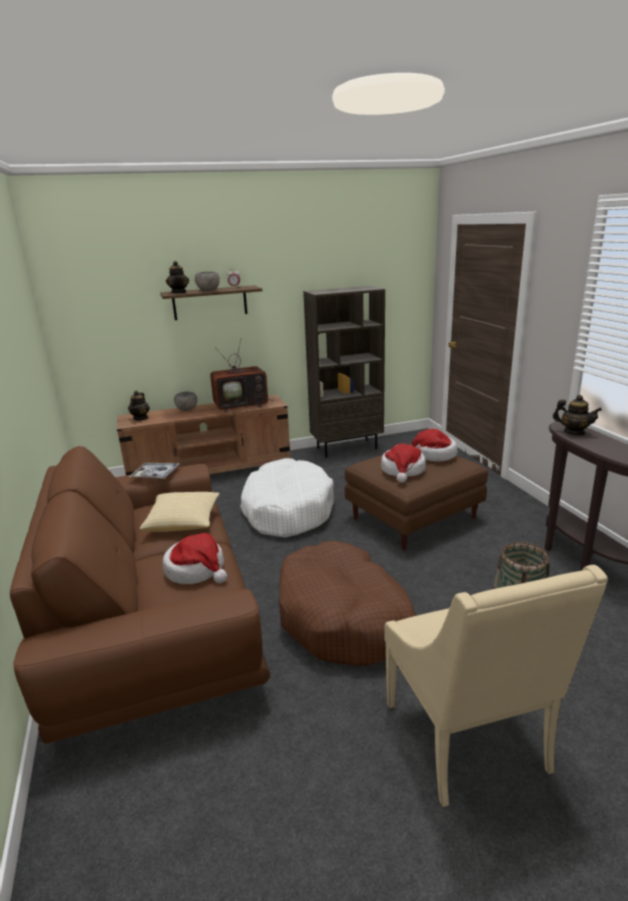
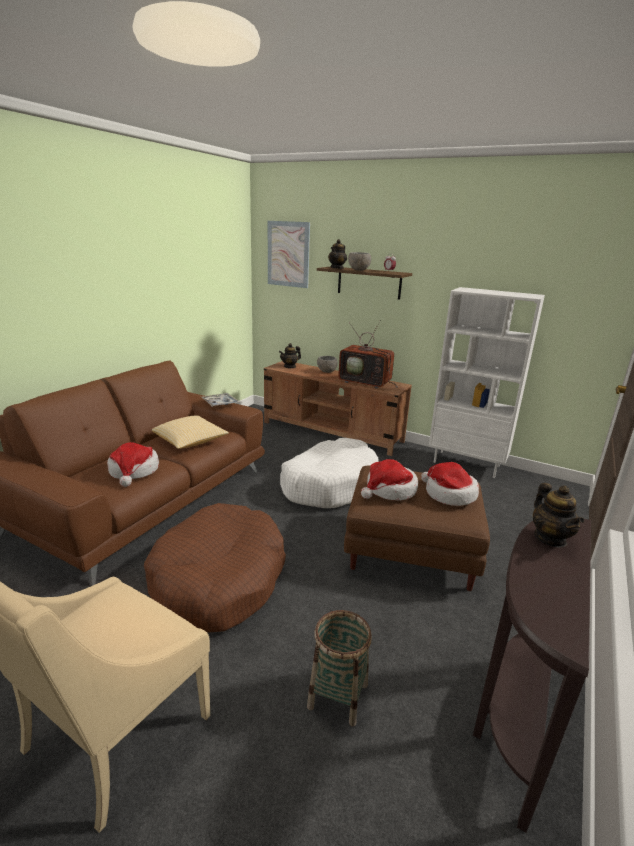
camera: 45 degrees right, 0 degrees up
(96, 286) = (288, 254): none -> picture
(347, 448) = (467, 464): brown bookcase -> white bookcase

